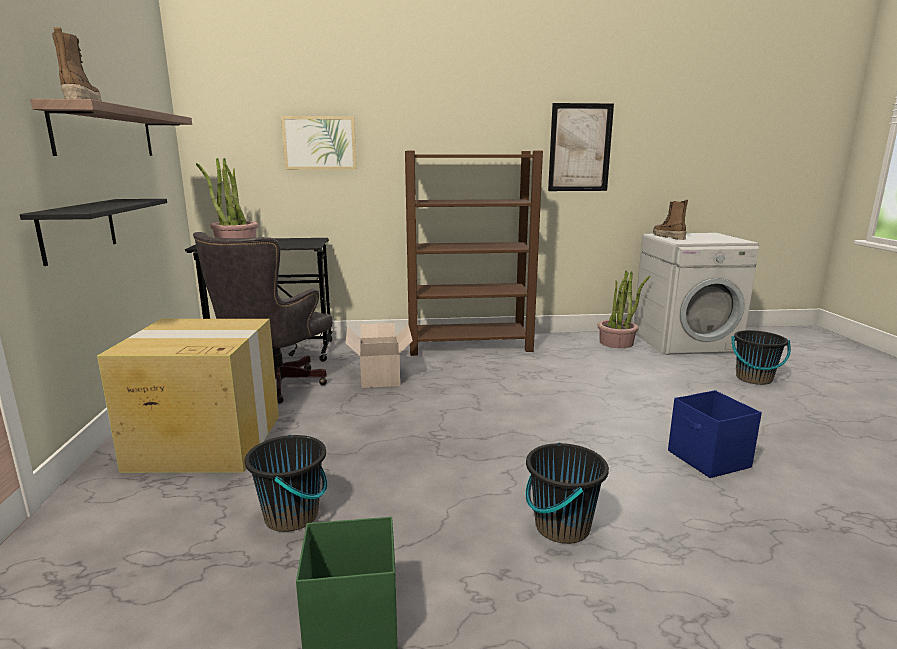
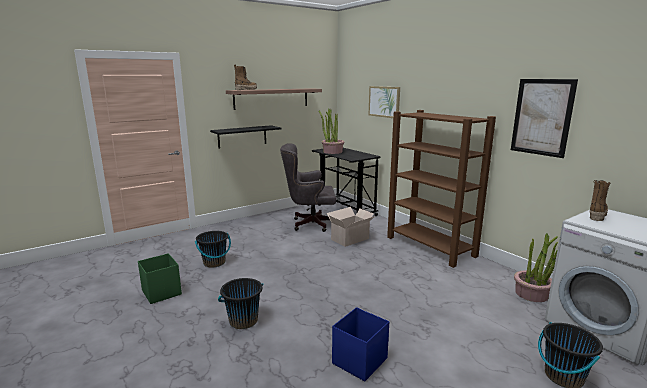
camera: 60 degrees right, 0 degrees up
(204, 442) = (251, 231): cardboard box -> none

